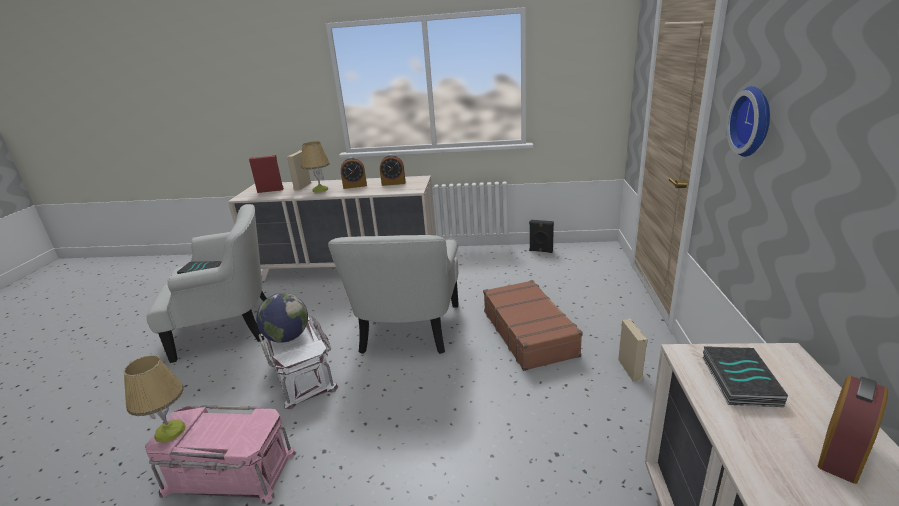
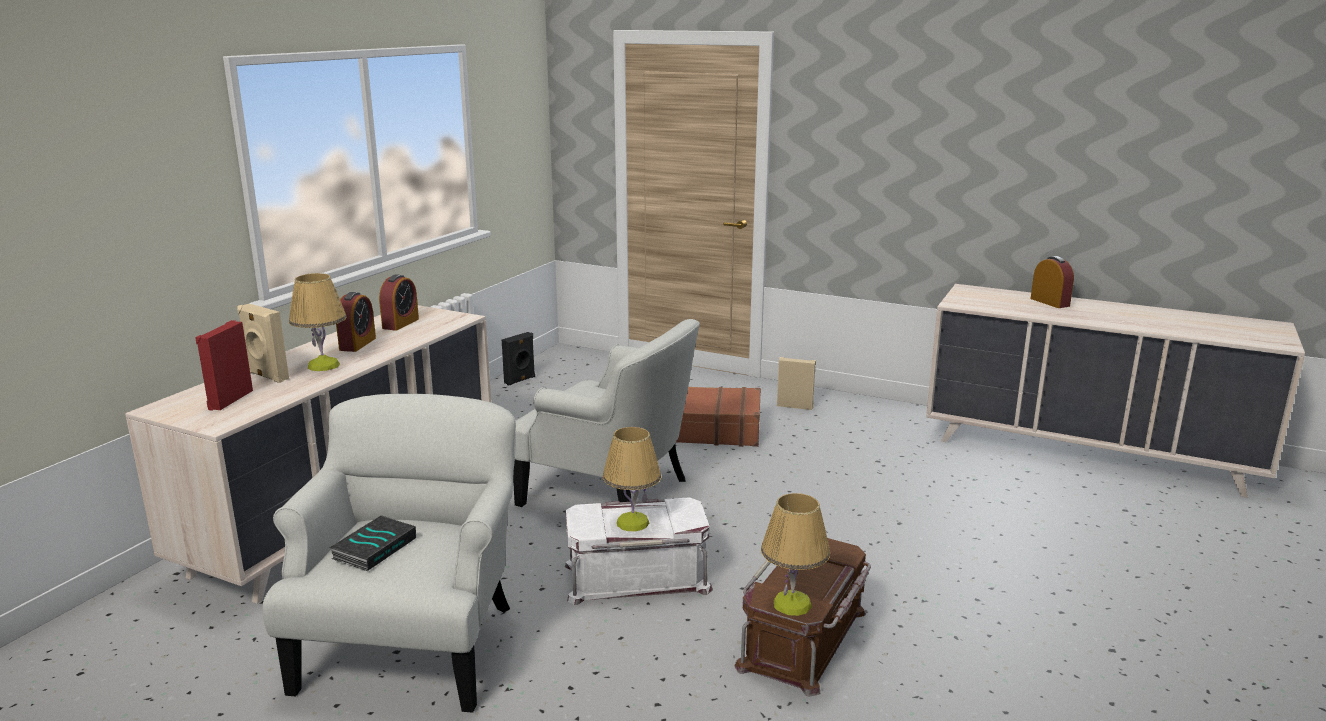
camera: 70 degrees left, 5 degrees down
(228, 473) = (804, 639): pink storage box -> brown storage box
(287, 338) = (632, 523): globe -> table lamp
(738, 380) = (985, 301): book -> none
(754, 121) = (850, 150): wall clock -> none

